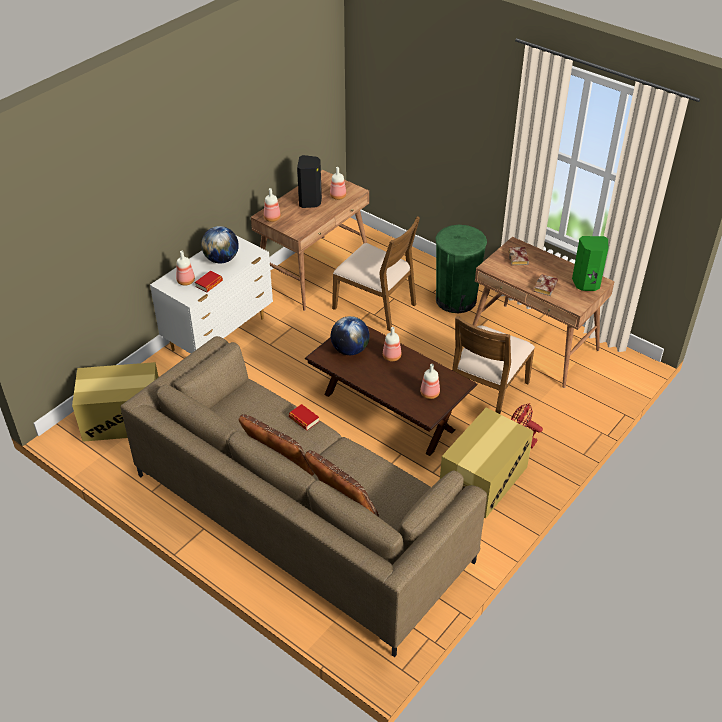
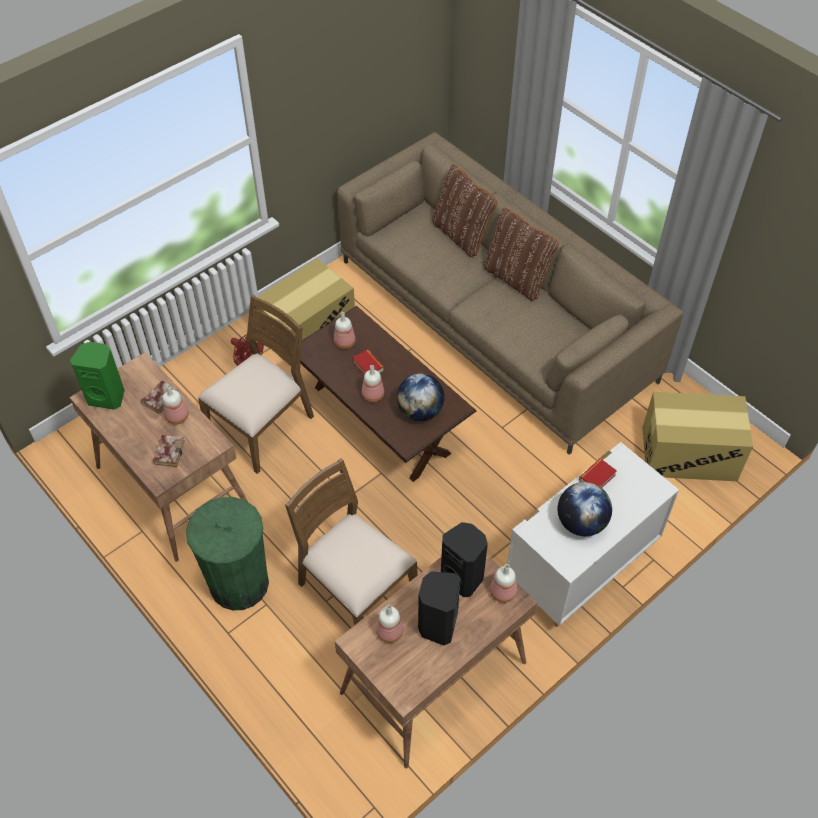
camera: 170 degrees left, 10 degrees up
(186, 282) = (629, 486): bottle -> bottle (177, 416)
(298, 222) = (463, 577): none -> black speaker
(304, 419) = (487, 322): book -> book (368, 366)

